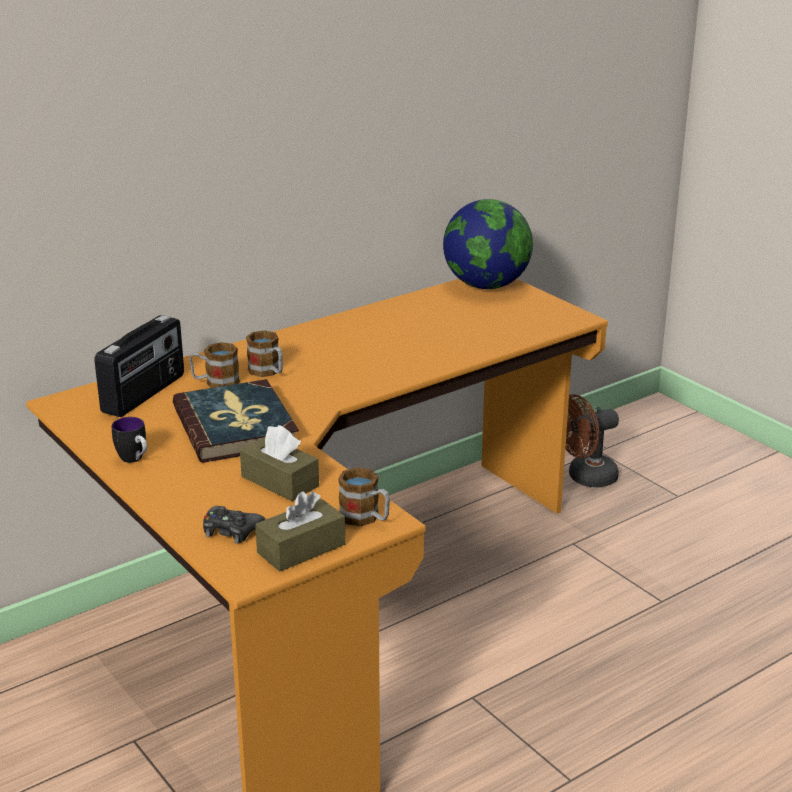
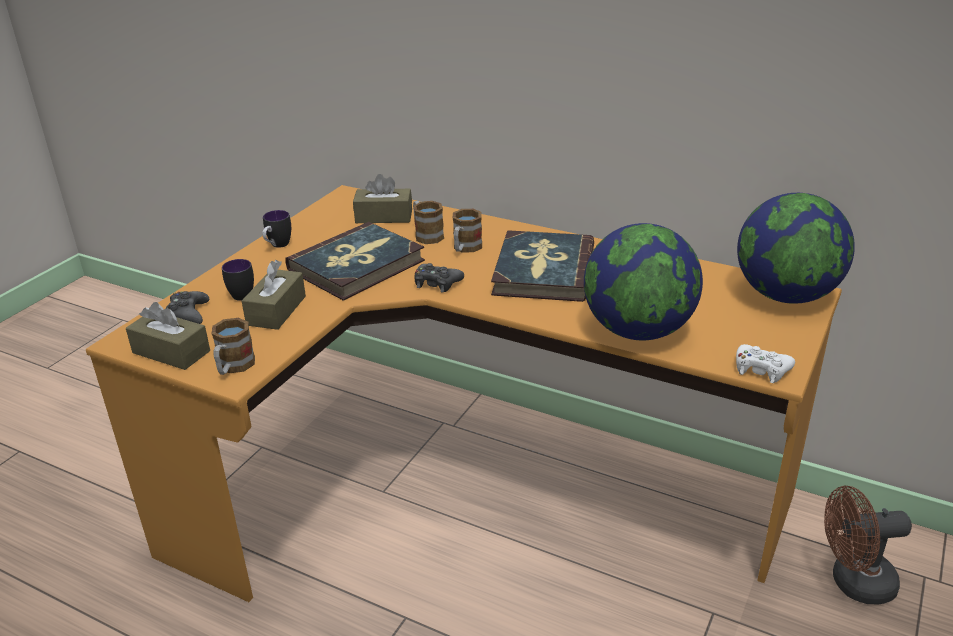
camera: 65 degrees right, 5 degrees up
(145, 394) = (384, 216): radio -> brown tissue box
(219, 495) = (240, 293): none -> mug
(318, 398) = (437, 283): none -> black game controller
(351, 351) = (543, 271): none -> book
(482, 343) = (638, 331): none -> globe
(569, 321) = (761, 369): none -> white game controller
(585, 478) = (853, 583): brown fan -> brown fan turned 45 degrees counterclockwise

